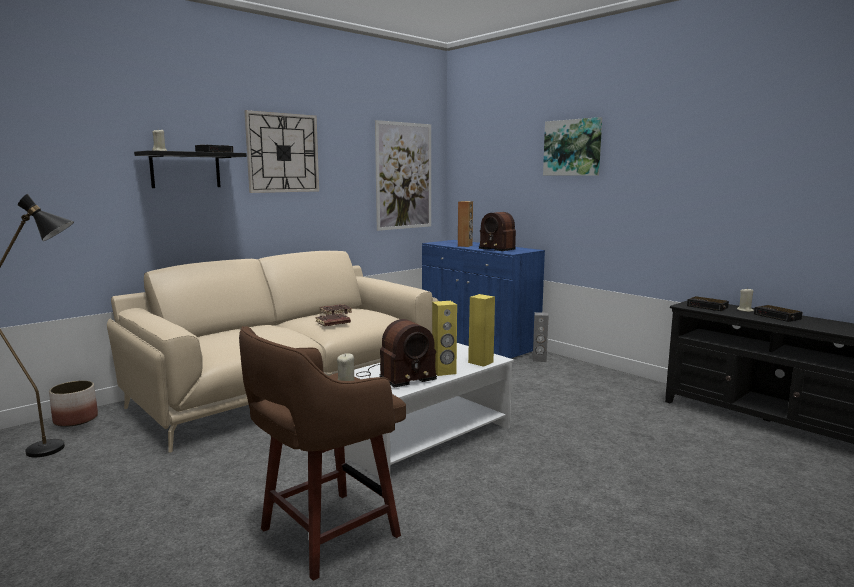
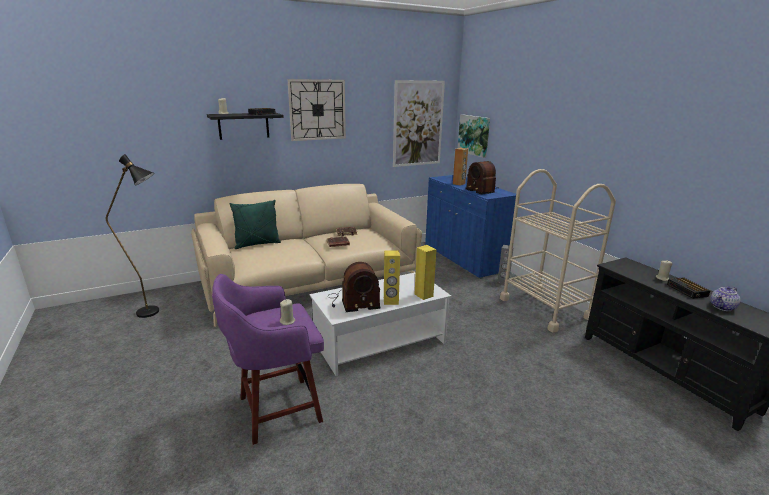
camera: 15 degrees right, 10 degrees up
(76, 419) = (173, 291): planter -> none
(215, 333) = (257, 244): none -> green pillow
(325, 534) = (276, 410): brown stool -> purple stool
(572, 147) = (549, 112): picture -> picture (474, 135)
(603, 380) = (544, 308): none -> beige cart
(708, 307) = (631, 270): alarm clock -> none
(822, 325) = (723, 307): none -> teapot

